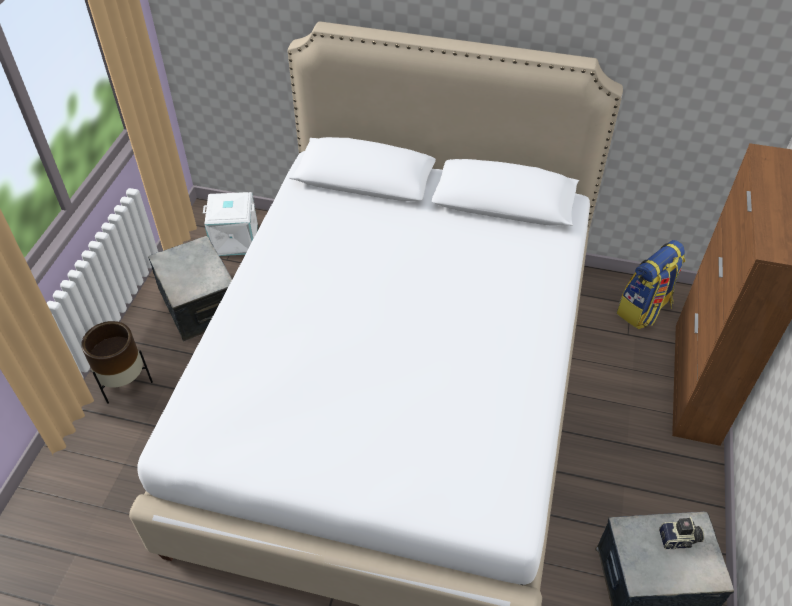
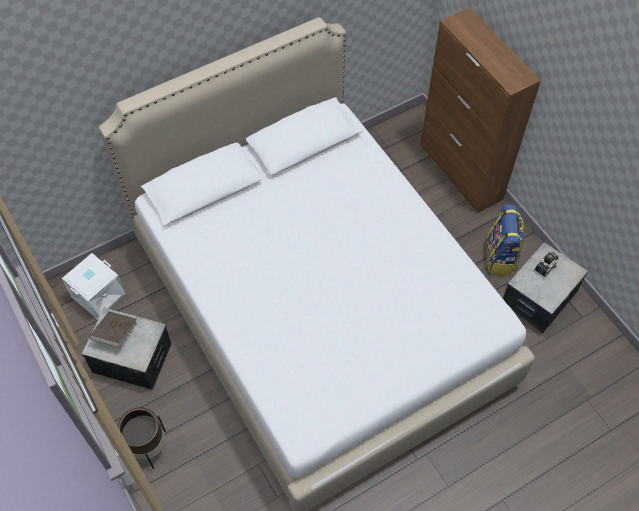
camera: 45 degrees left, 10 degrees up
(189, 261) = (115, 333): none -> brown book
(644, 310) = (395, 147): backpack -> backpack (501, 257)

